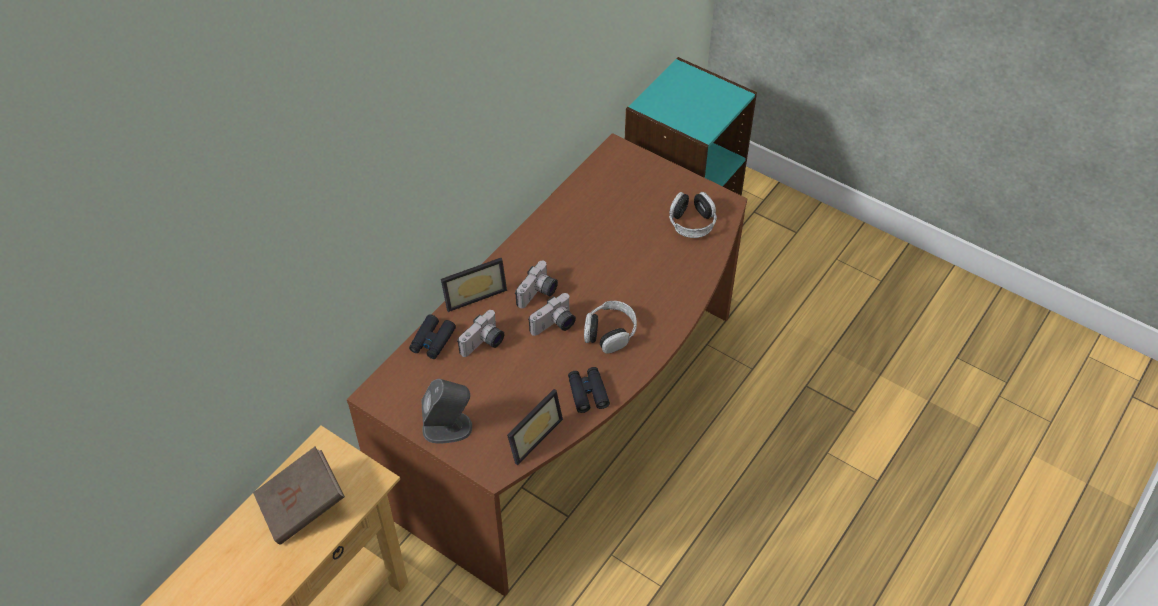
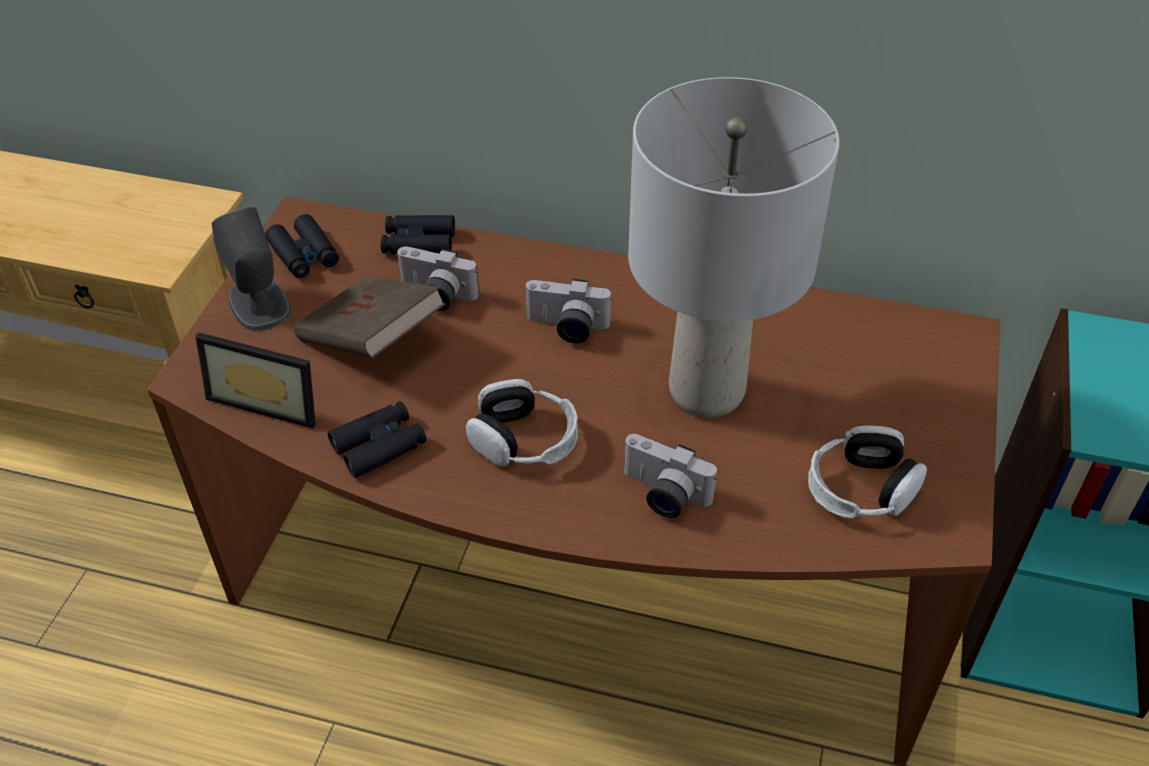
camera: 70 degrees right, 5 degrees down
(302, 506) = (103, 216): brown book -> brown book (372, 341)
(413, 398) = (304, 255): none -> black binoculars
(473, 293) = (531, 257): picture frame -> none
(555, 325) = (508, 366): camera -> camera (662, 495)
(610, 253) = (707, 393): none -> grey table lamp

